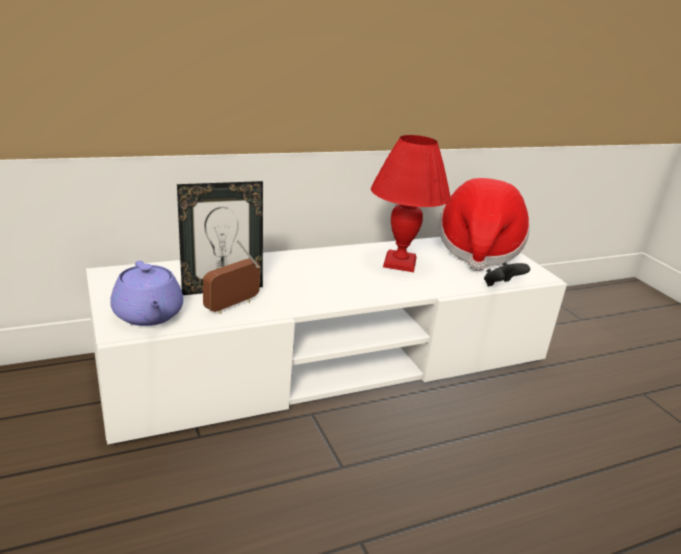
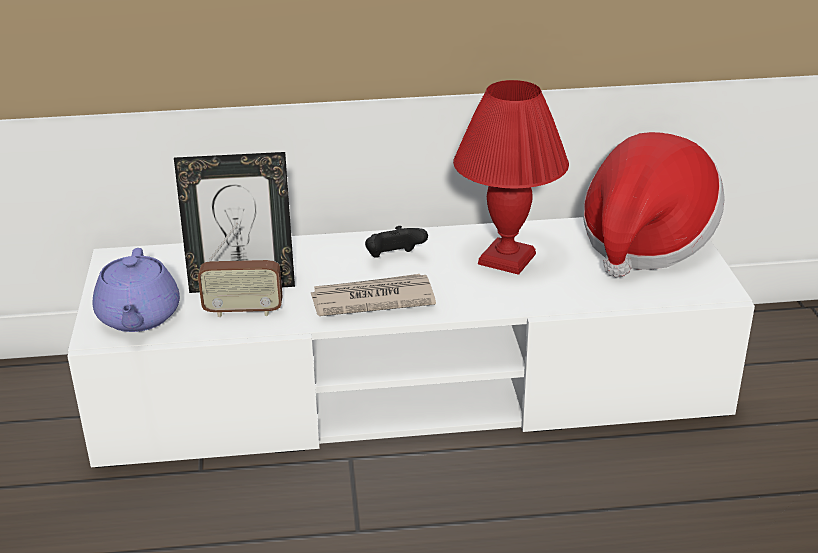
camera: 20 degrees right, 5 degrees up
(232, 306) = (243, 311): radio -> radio turned 150 degrees counterclockwise
(324, 293) = (371, 300): none -> newspaper
(501, 286) = (639, 304): black game controller -> black game controller (394, 258)

